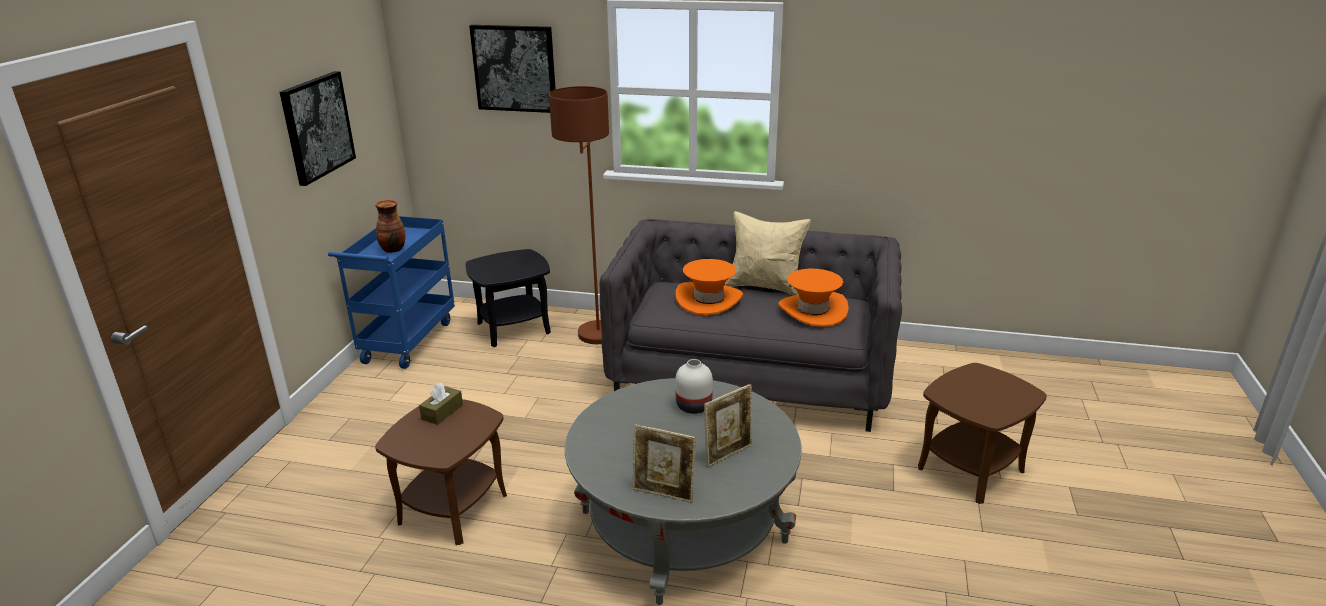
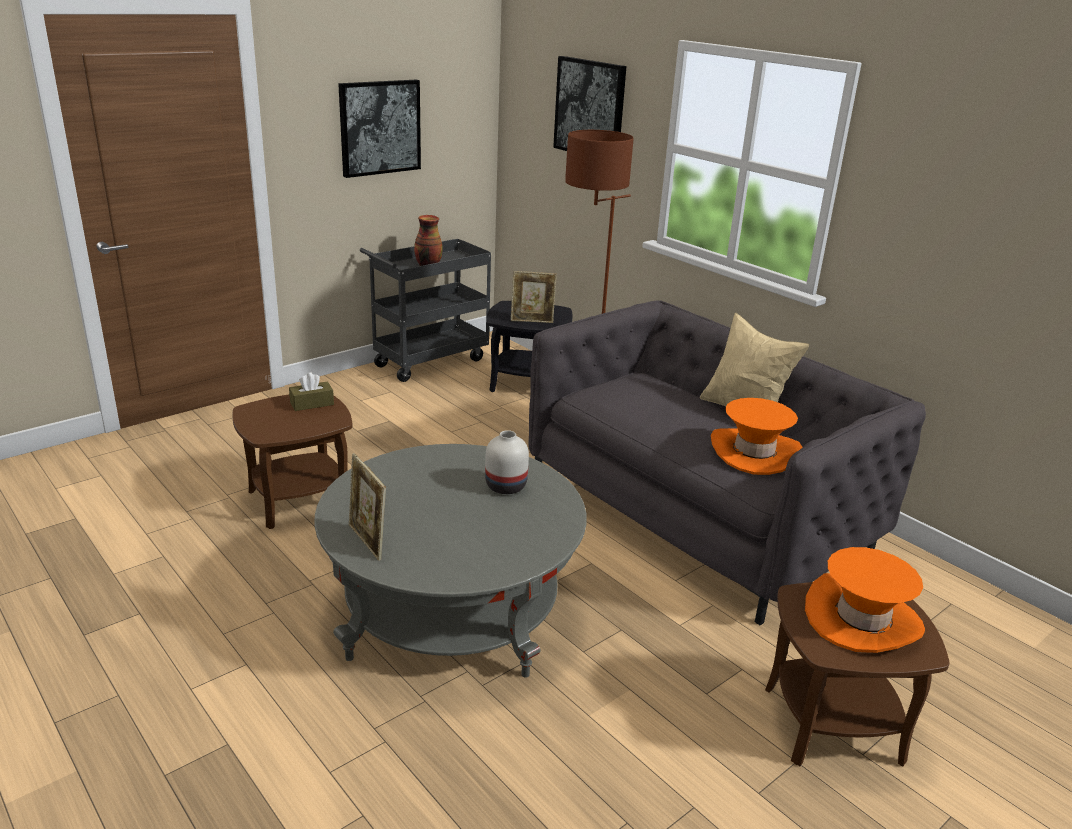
camera: 35 degrees right, 0 degrees up
(407, 344) = (428, 364): blue cart -> grey cart
(709, 300) = (656, 402): orange hat -> orange hat (862, 619)
(728, 454) = (472, 539): picture frame -> picture frame (532, 321)

